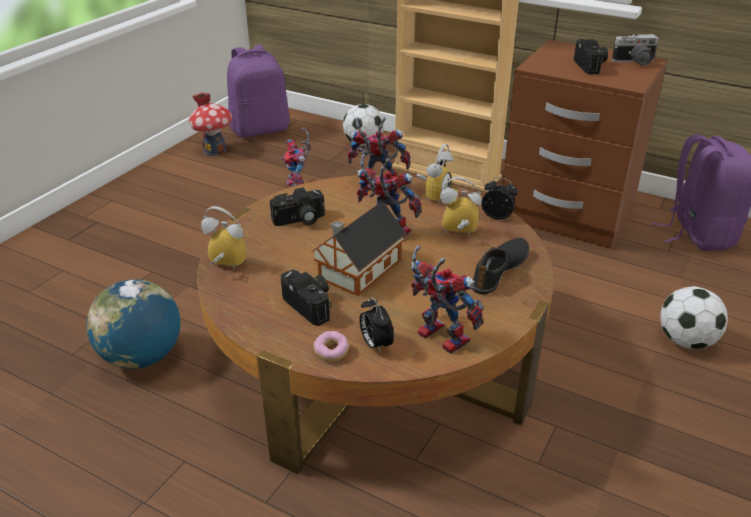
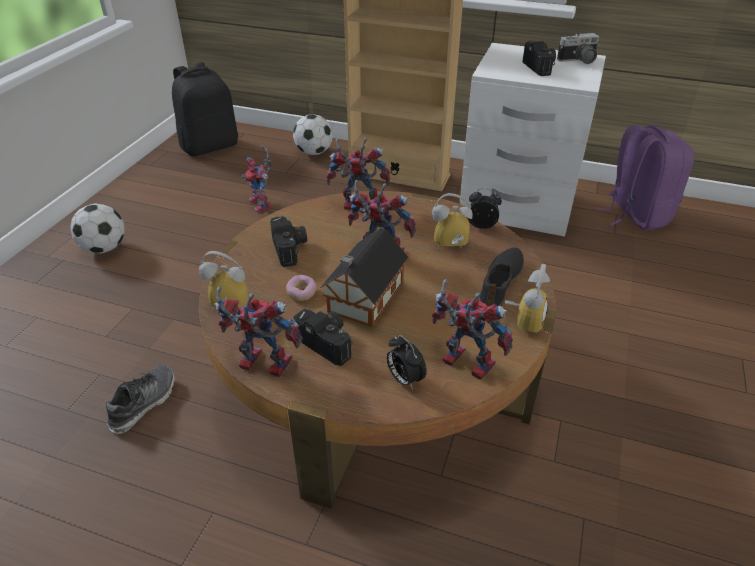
camera: 10 degrees left, 5 degrees up
(142, 357) = (143, 403): globe -> shoe
(215, 150) = (169, 172): toy house -> none
(241, 316) = (259, 364): none -> toy robot
(260, 129) = (210, 146): purple backpack -> black backpack
(299, 220) = (291, 249): camera -> camera turned 75 degrees counterclockwise
(331, 352) = (362, 394): donut -> donut (301, 293)
(433, 195) = (415, 208): alarm clock -> alarm clock (523, 321)
(566, 214) = (517, 206): brown nightstand -> white nightstand
(686, 341) = (652, 320): football -> football (105, 248)

